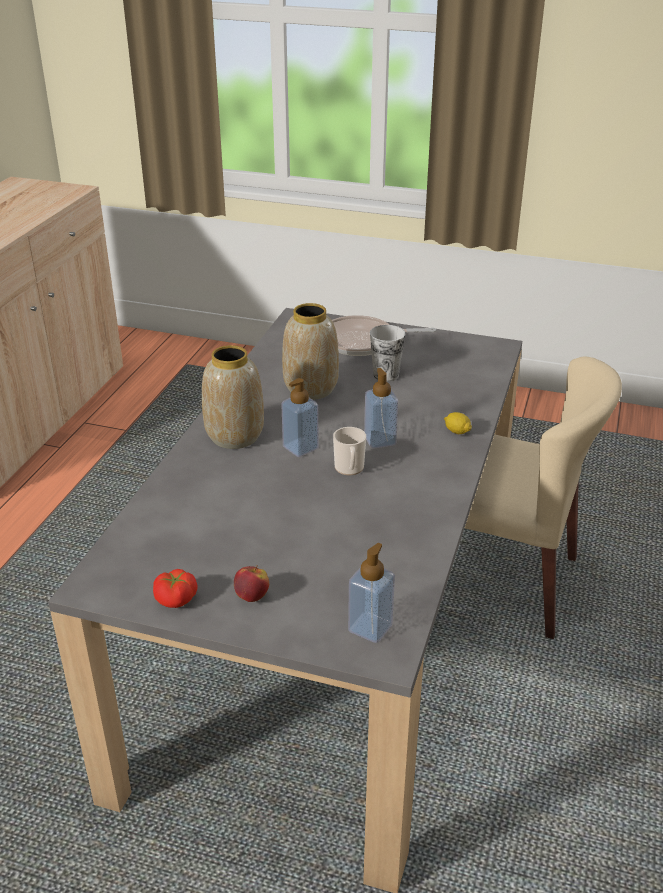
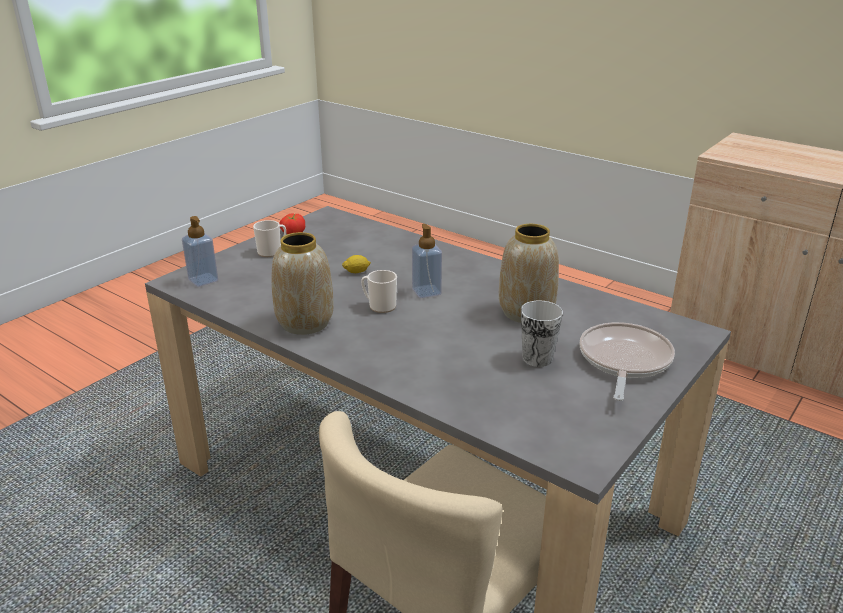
camera: 110 degrees right, 5 degrees down
(234, 436) = (462, 269): vase -> vase (304, 323)
(252, 596) = (272, 252): apple -> mug
(380, 440) = (412, 328): soap dispenser -> none
(457, 431) = (399, 372): lemon -> lemon (357, 272)

